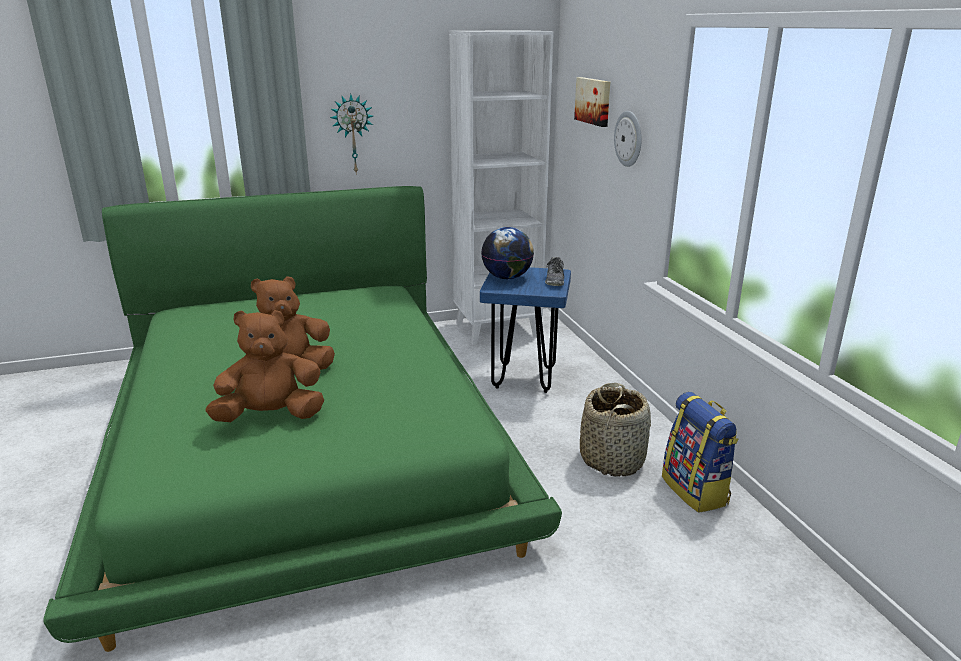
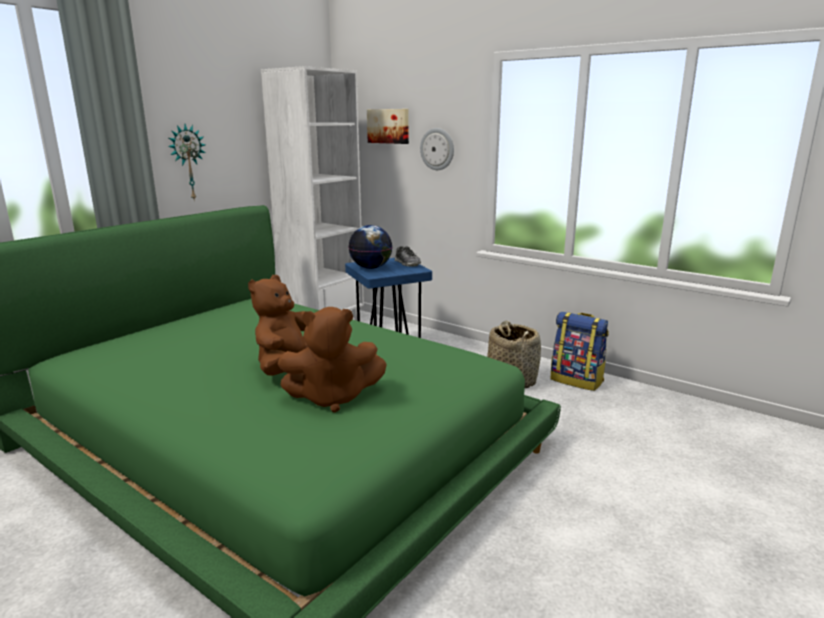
camera: 35 degrees left, 5 degrees down
(271, 416) = (333, 398): brown plush toy -> brown plush toy turned 135 degrees counterclockwise

